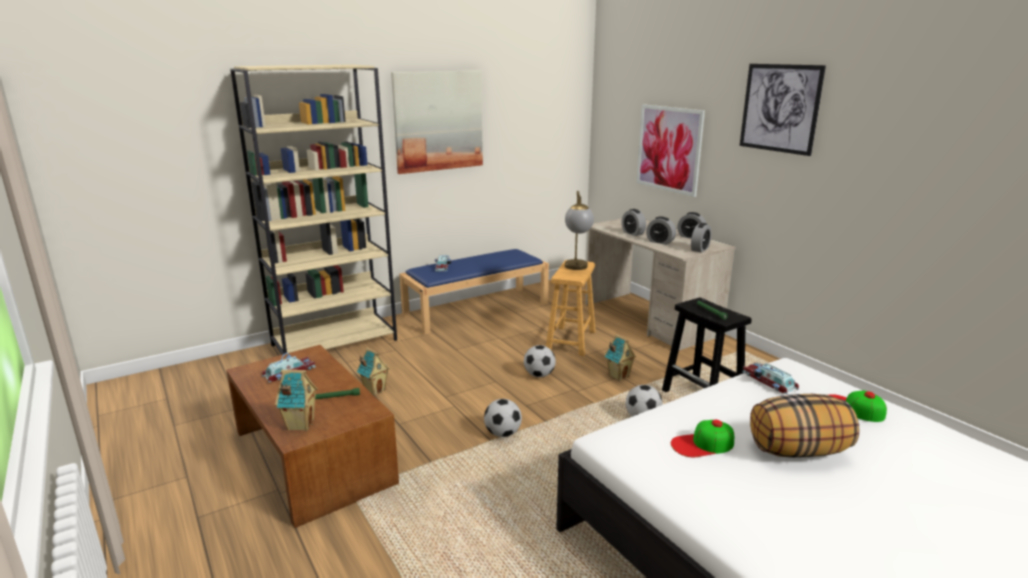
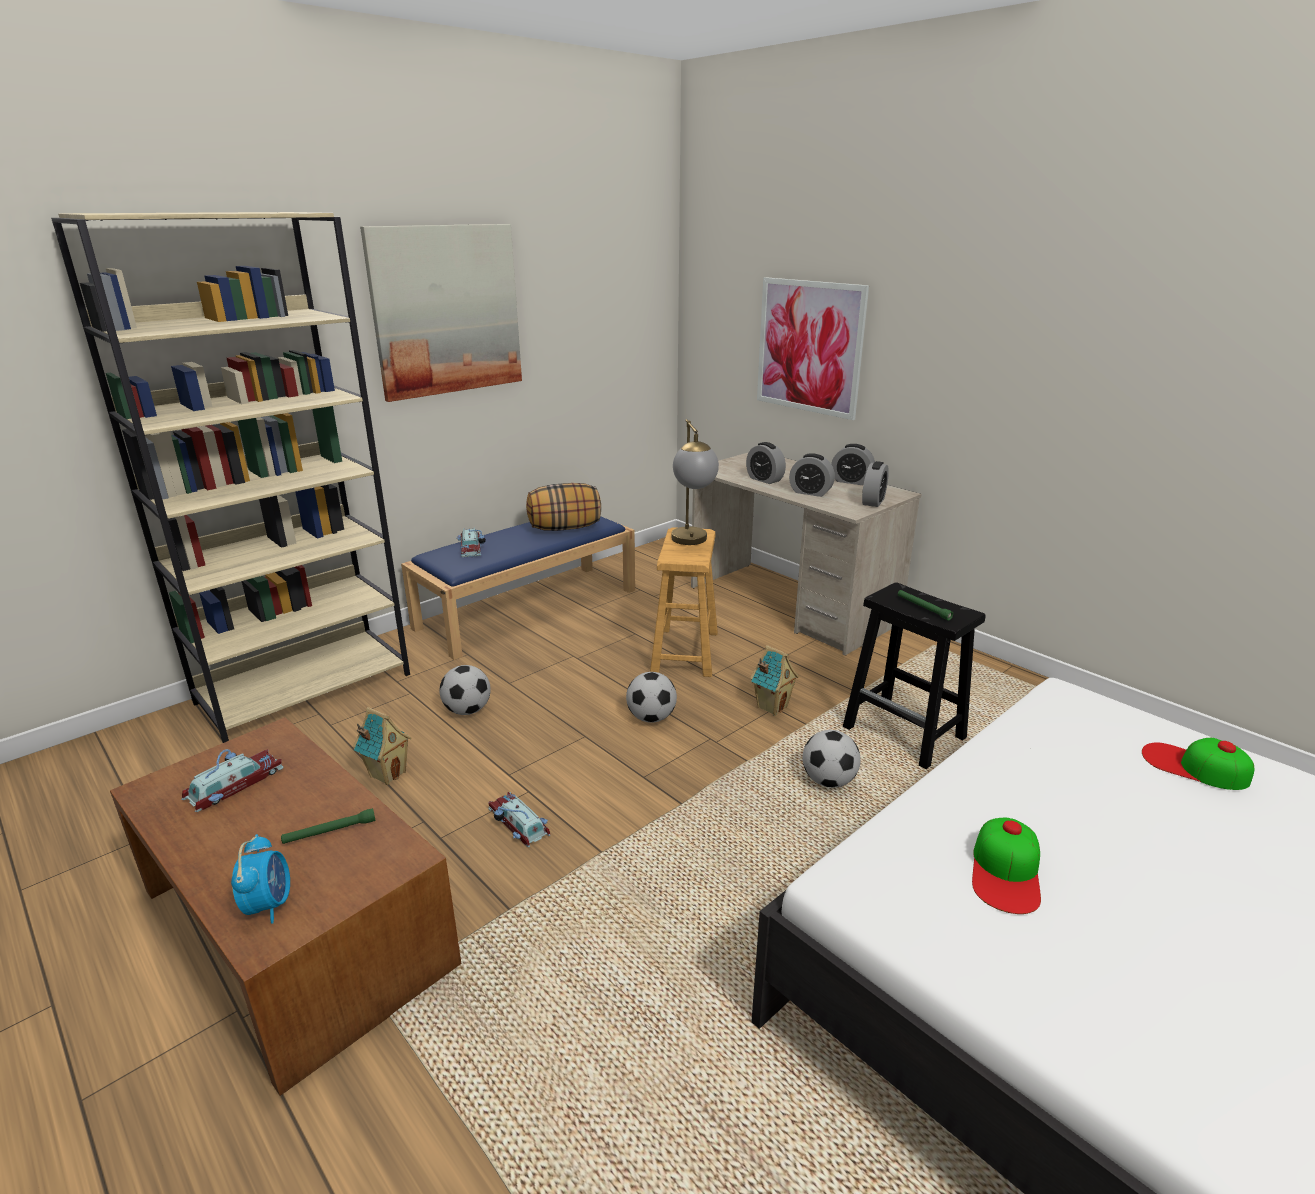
camera: 10 degrees left, 5 degrees up
(300, 424) = (269, 904): toy house -> alarm clock
(502, 433) = (618, 836): football -> football (467, 710)
(702, 444) = (1006, 872): cap -> cap turned 45 degrees counterclockwise
(769, 382) = (1052, 729): toy car -> toy car (518, 824)
(780, 108) = (996, 280): picture -> none
(798, 451) = (1157, 866): pillow -> pillow (564, 528)

